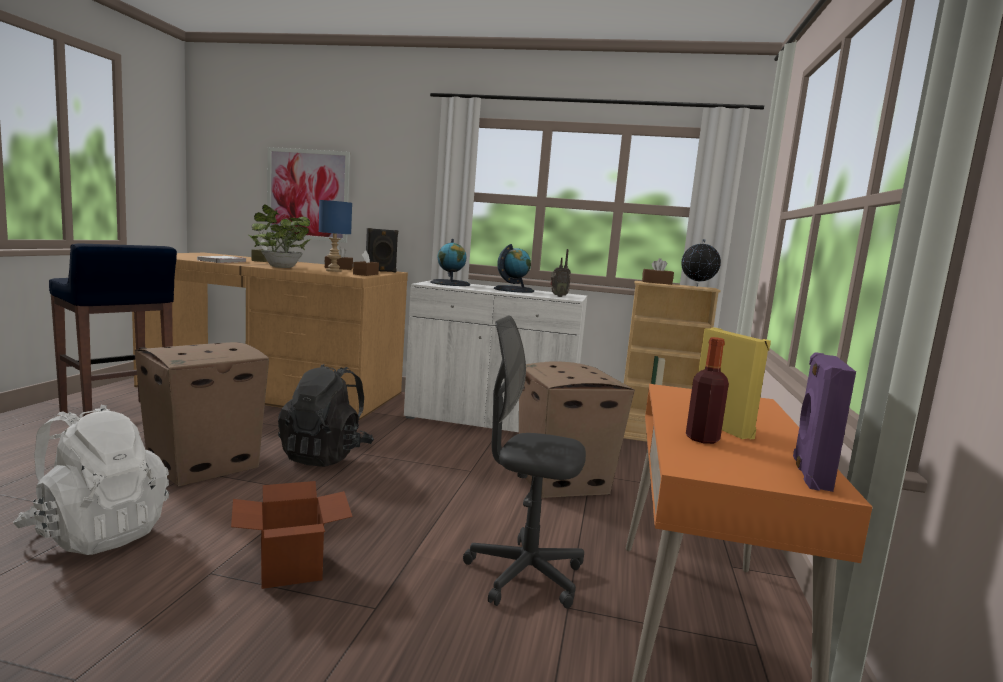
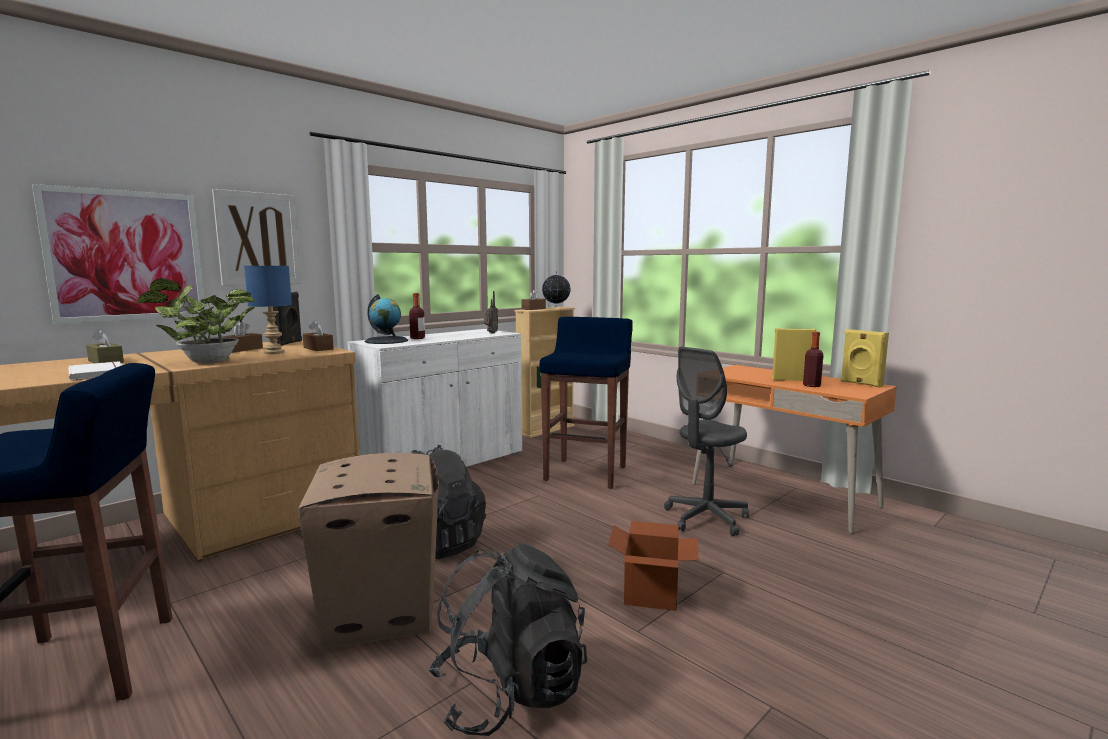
camera: 55 degrees left, 0 degrees up
(97, 533) = (509, 693): white backpack -> black backpack
(390, 186) = (258, 239): none -> picture
(481, 287) = (417, 338): none -> bottle
(513, 290) = (444, 335): globe -> none
(563, 481) = (586, 473): cardboard box -> blue stool
(809, 474) = (860, 384): purple speaker -> yellow speaker

